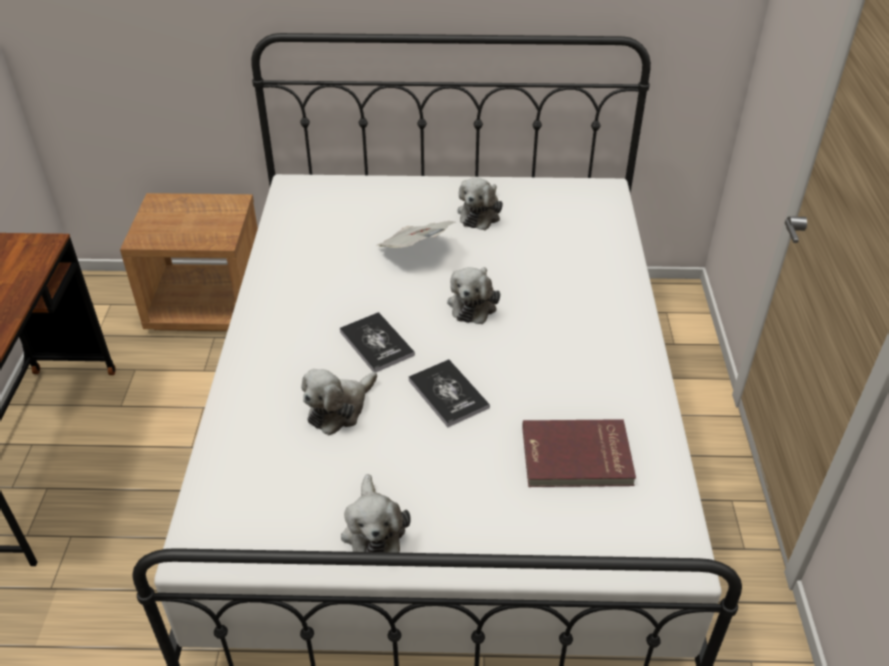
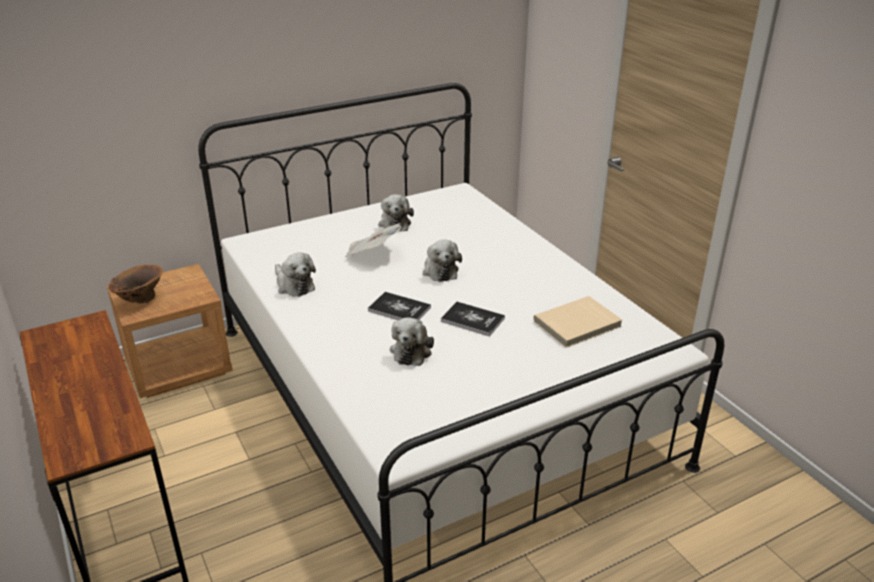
camera: 30 degrees left, 10 degrees down
(160, 223) = (140, 301): none -> brown vase
(373, 529) = (498, 401): plush toy -> plush toy (294, 285)
(576, 457) = (578, 324): red book -> beige book

